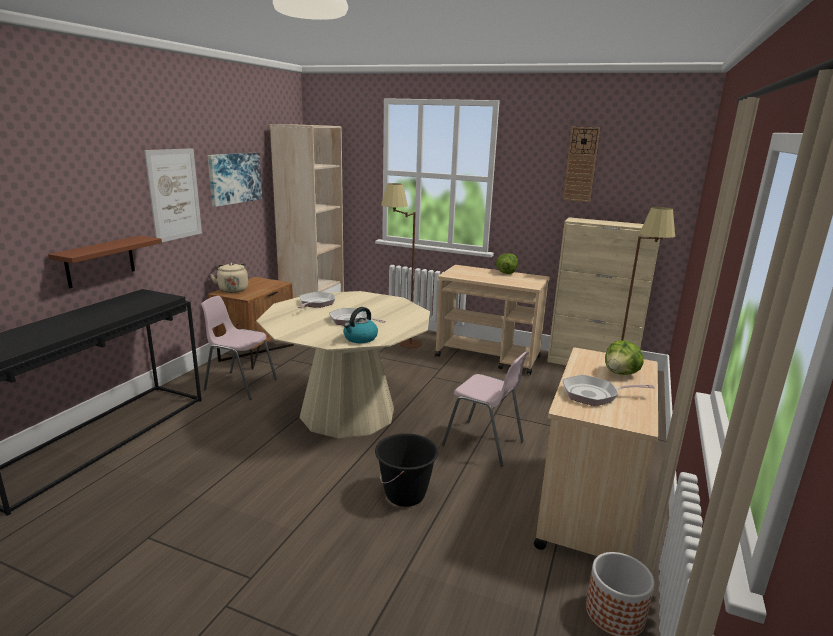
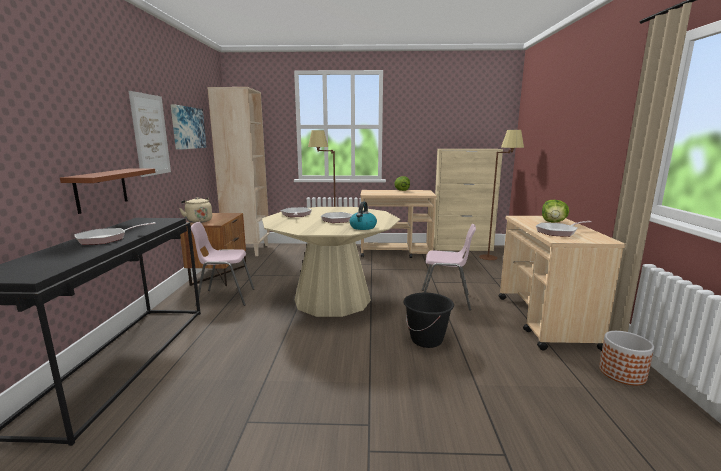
camera: 20 degrees left, 5 degrees down
(82, 320) = (106, 239): none -> frying pan
(581, 164) = (442, 112): wall clock -> none

